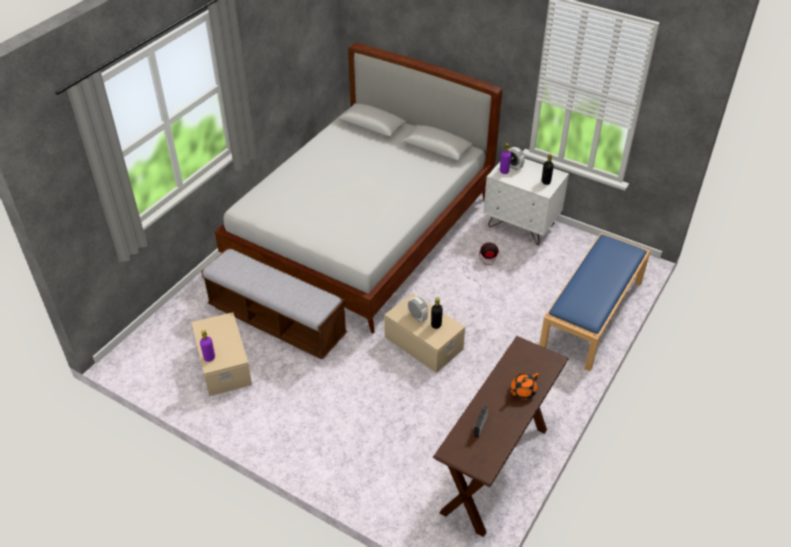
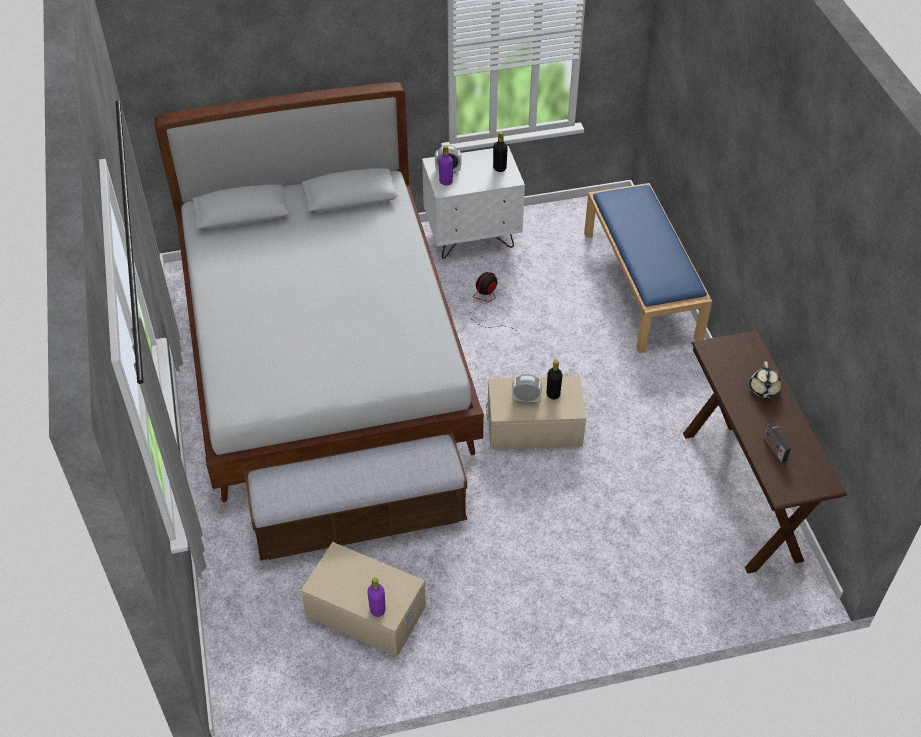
camera: 45 degrees left, 5 degrees up
(522, 391) = (763, 389): orange teapot -> beige teapot

